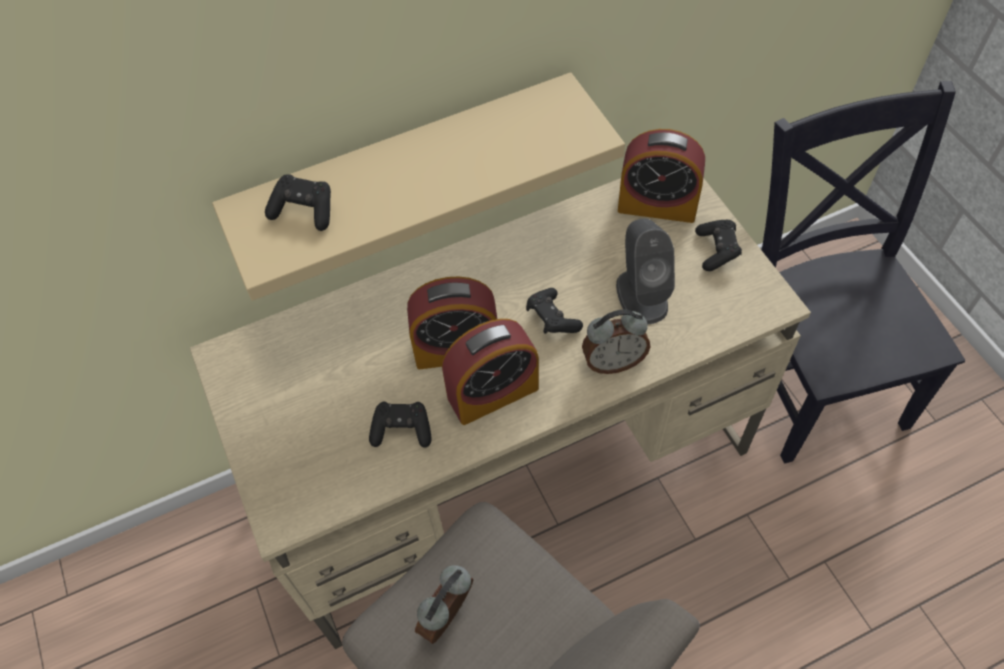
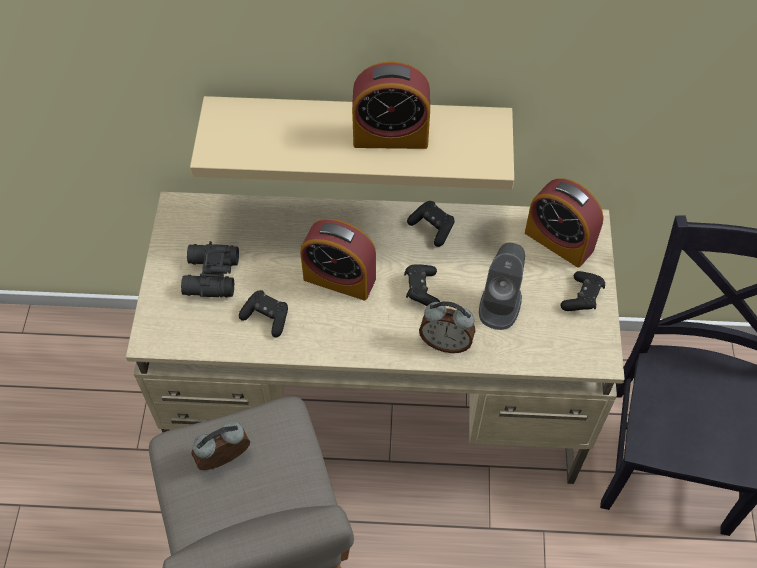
camera: 25 degrees right, 0 degrees up
(304, 210) = (259, 129): black game controller -> black game controller (432, 227)
(308, 416) = (210, 277): none -> black binoculars
(493, 393) = (345, 322): alarm clock -> alarm clock (390, 136)

